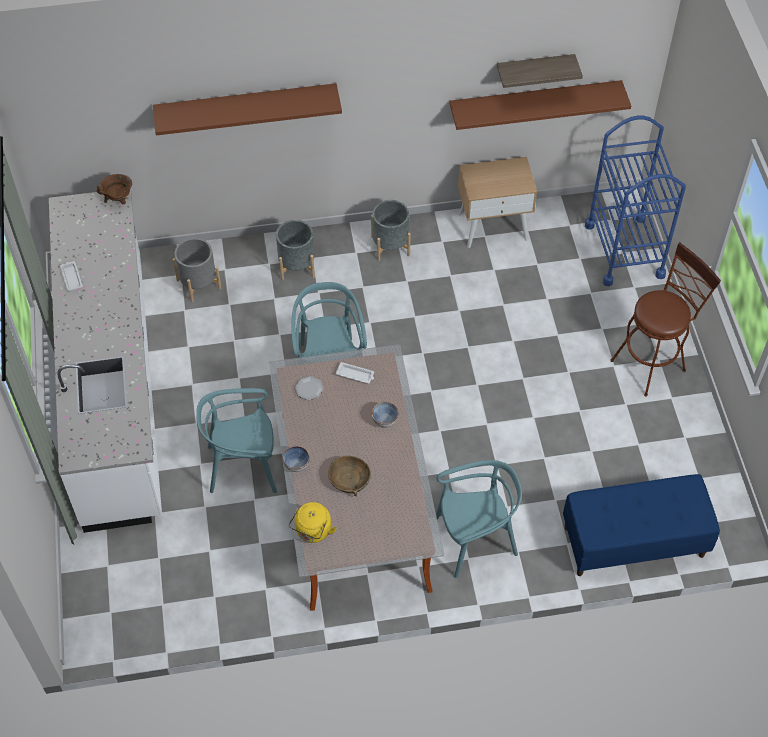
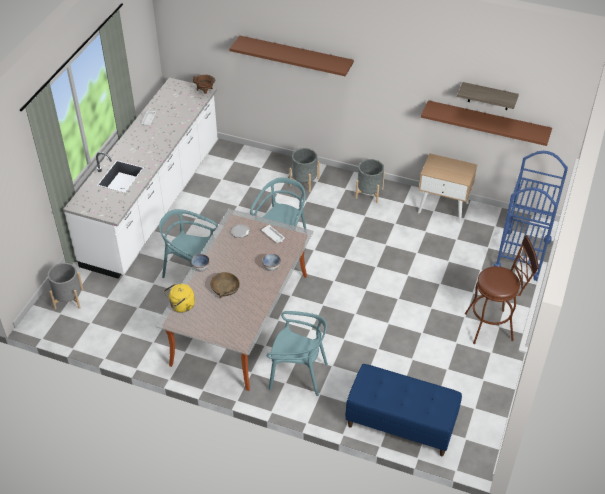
camera: 30 degrees right, 10 degrees down
(199, 284) = (240, 169): grey planter -> grey planter (69, 299)

